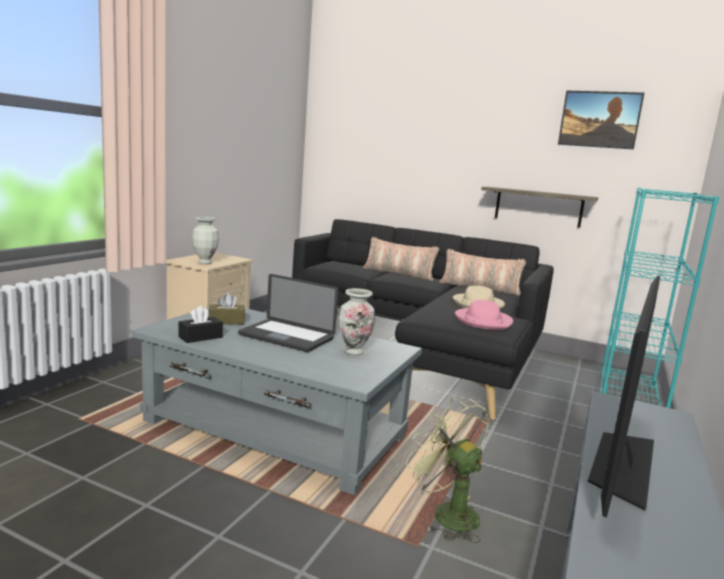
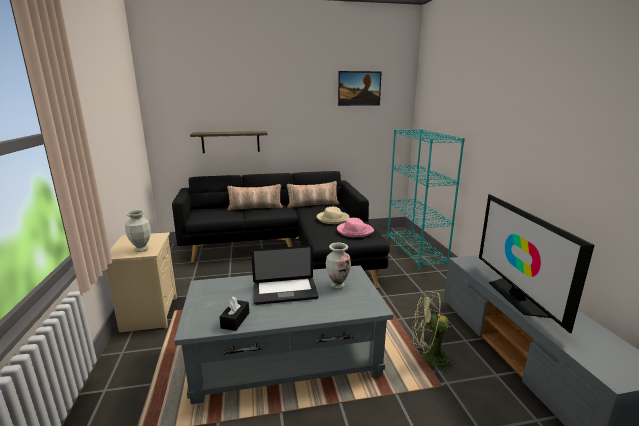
camera: 35 degrees left, 5 degrees up
(226, 321) = (226, 296): brown tissue box -> none
(538, 207) = (332, 145): shelf -> shelf (230, 142)

